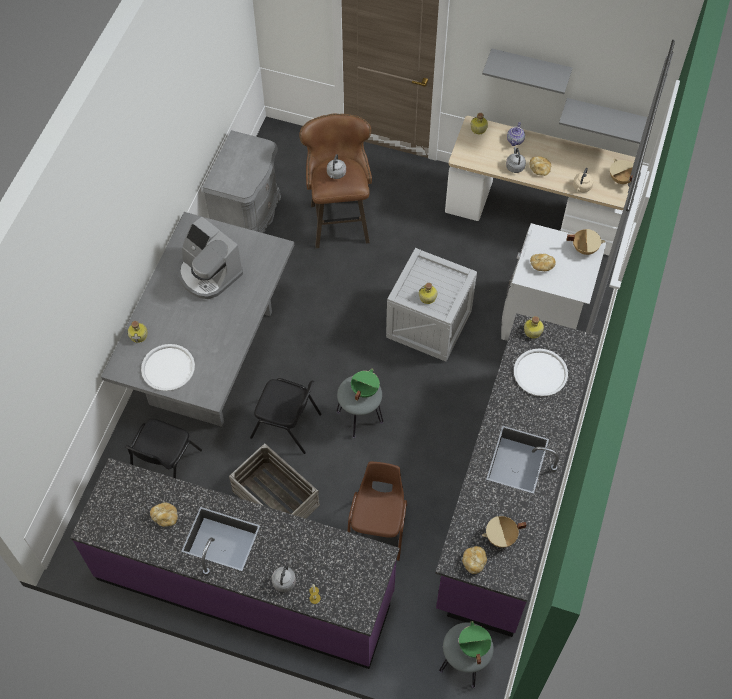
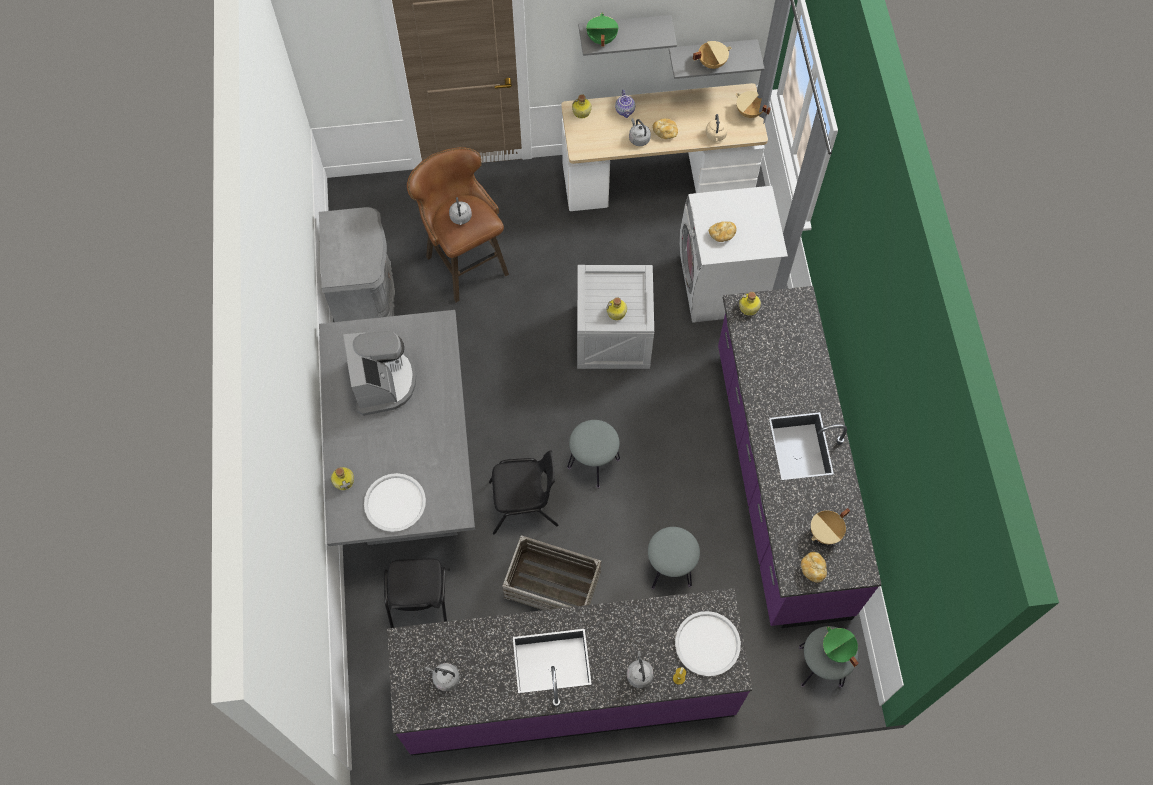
camera: 25 degrees left, 5 degrees up
(131, 514) = (445, 678): none -> grey kettle
(165, 517) = (482, 664): bread -> none
(208, 273) = (382, 382): coffee machine -> coffee machine turned 120 degrees counterclockwise
(364, 390) = (598, 436): green cooking pot -> green cooking pot (601, 39)
(378, 527) = (670, 568): brown chair -> grey stool
(540, 373) = (777, 348): white tray -> white tray (707, 644)
(584, 248) = (754, 200): beige cooking pot -> beige cooking pot (711, 63)

